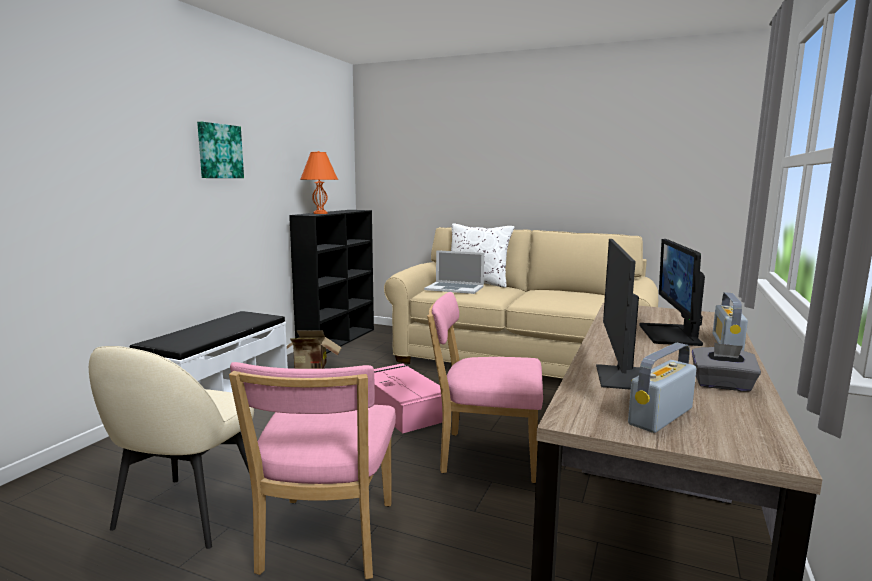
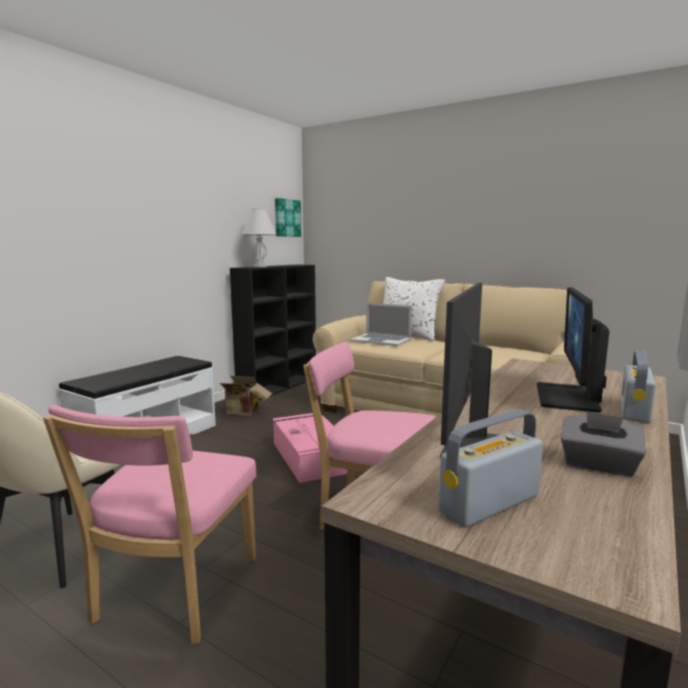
camera: 10 degrees right, 0 degrees up
(219, 151) = (156, 207): picture -> picture (286, 218)
(320, 213) = (260, 266): orange table lamp -> white table lamp

